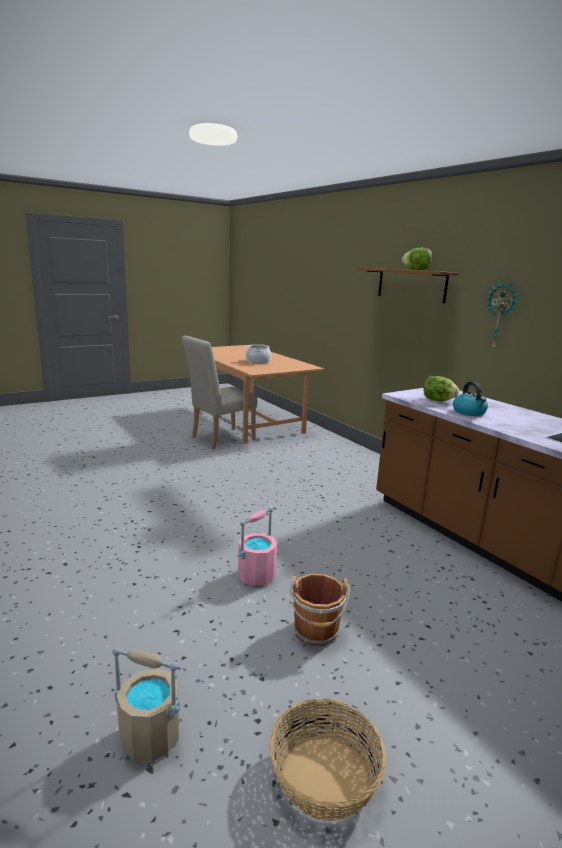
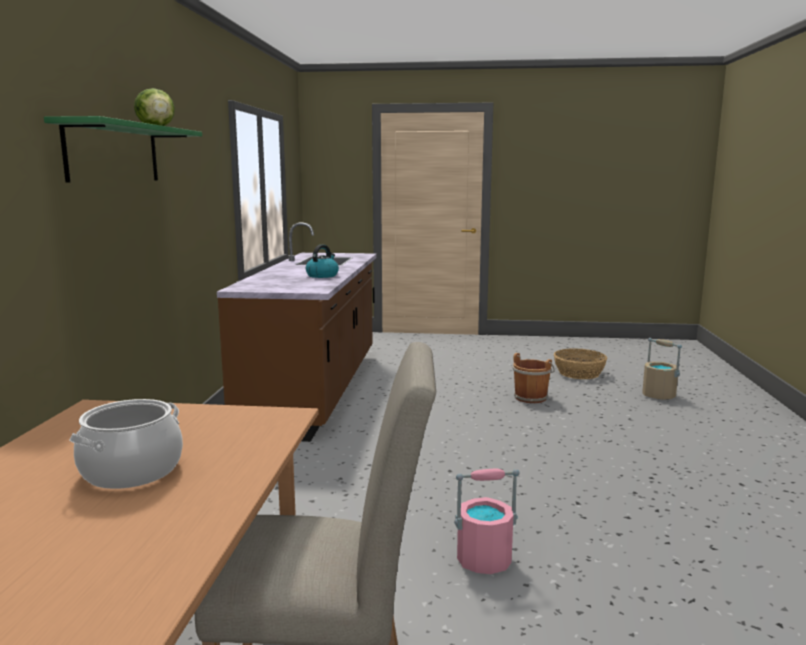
camera: 140 degrees left, 5 degrees down
(256, 575) = (541, 427): pink bucket -> pink bucket (483, 560)
(411, 284) = (113, 153): brown shelf -> green shelf
(438, 401) = (304, 283): lettuce -> none
(501, 316) = (198, 187): wall clock -> none

